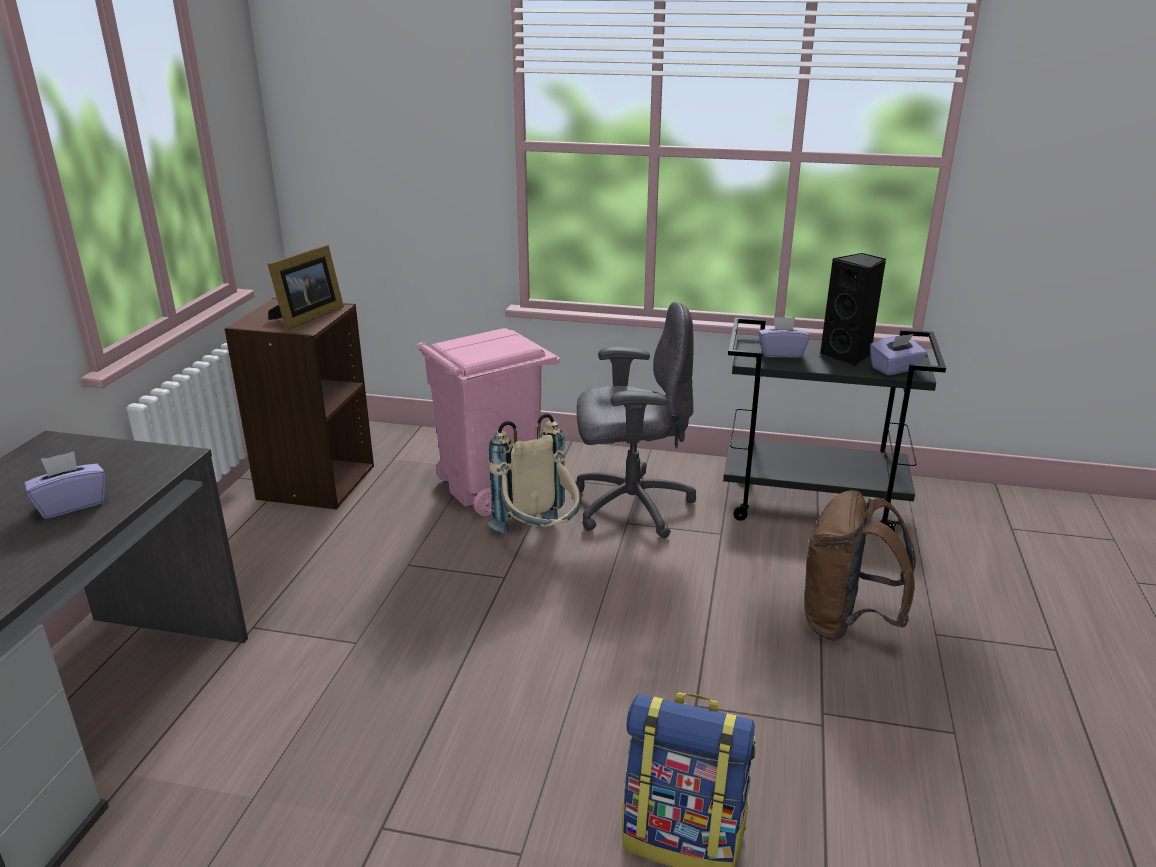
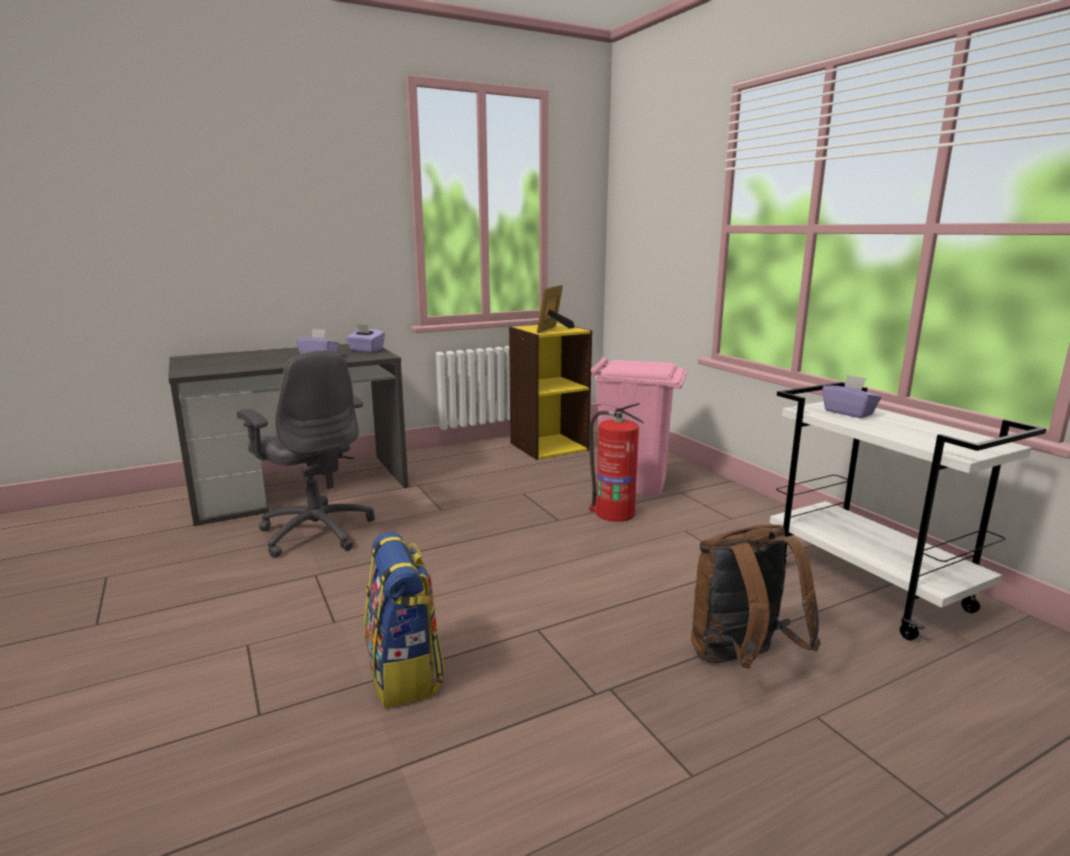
camera: 50 degrees right, 10 degrees down
(306, 317) = (553, 329): picture frame -> picture frame turned 120 degrees clockwise
(315, 482) = (548, 446): brown bookcase -> yellow bookcase
(539, 537) = (613, 513): beige backpack -> fire extinguisher
(630, 506) = (705, 524): grey office chair -> grey office chair (316, 531)
(813, 504) = (870, 587): black cart -> white cart
(848, 356) = (915, 429): black speaker -> none
(895, 369) = (945, 446): purple tissue box -> purple tissue box (366, 350)

